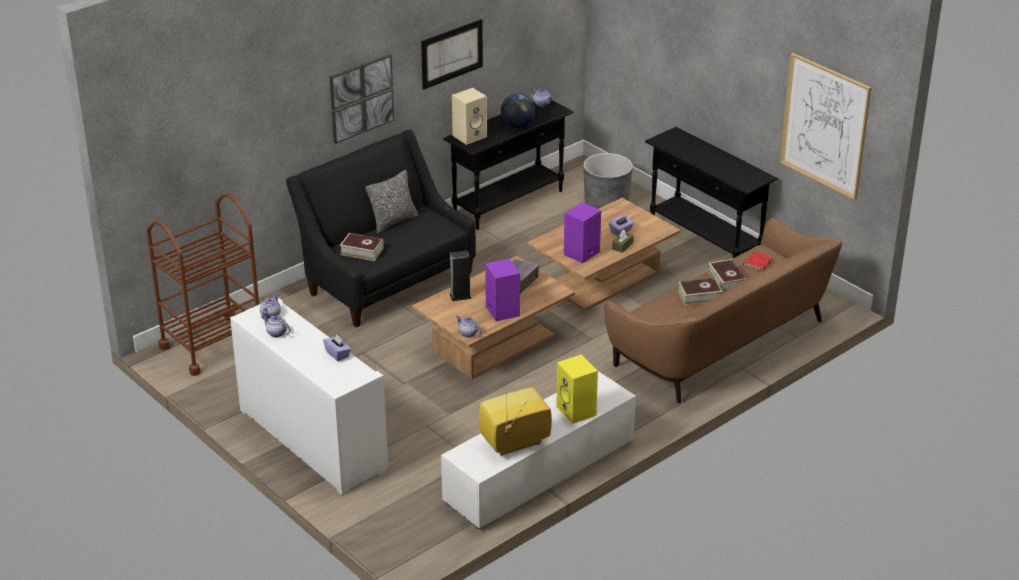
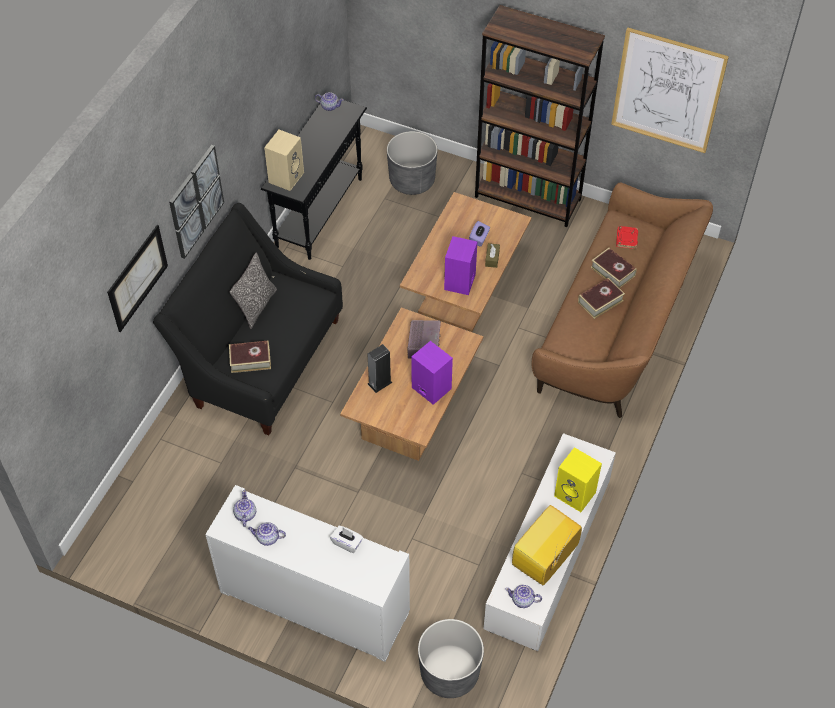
camera: 25 degrees left, 20 degrees up
(212, 345) = (138, 514): brown cart -> none
(337, 354) = (347, 543): purple tissue box -> white tissue box
(391, 519) = (449, 673): none -> grey planter
(452, 54) = (256, 107): picture -> picture (137, 278)
(468, 333) = (417, 431): teapot -> teapot (523, 600)
(517, 125) = (324, 146): globe -> none
(705, 239) = (528, 198): black console table -> brown bookcase

